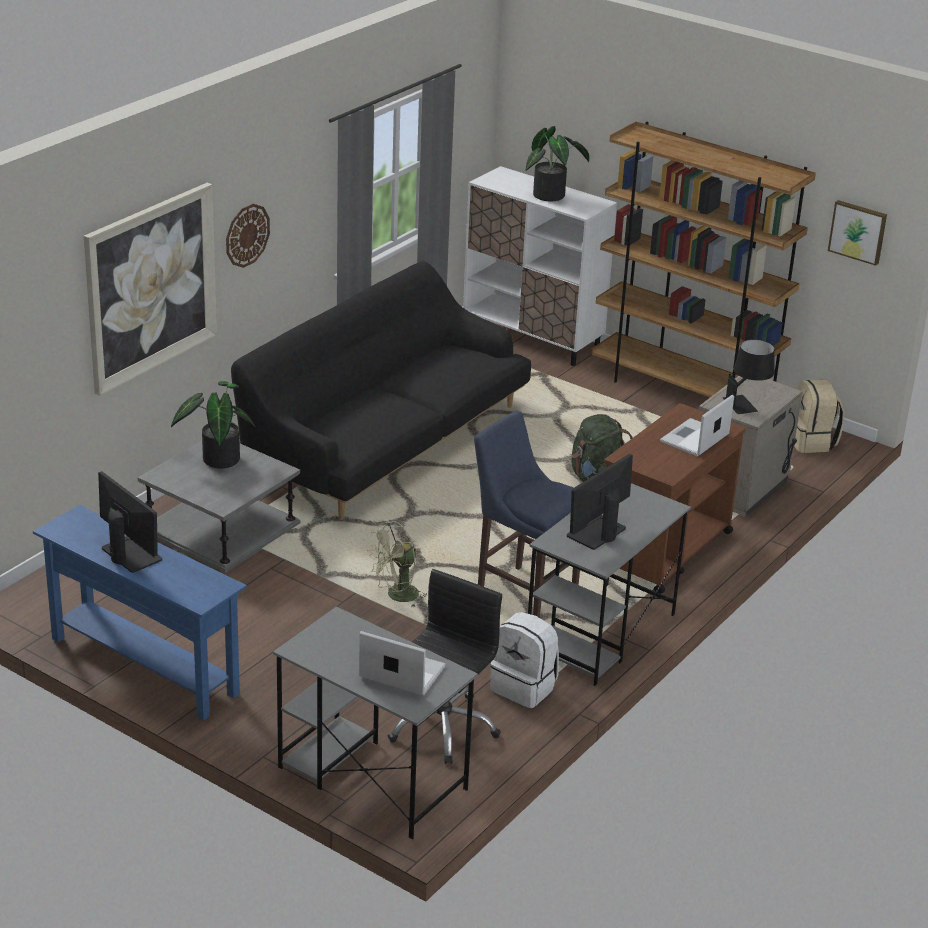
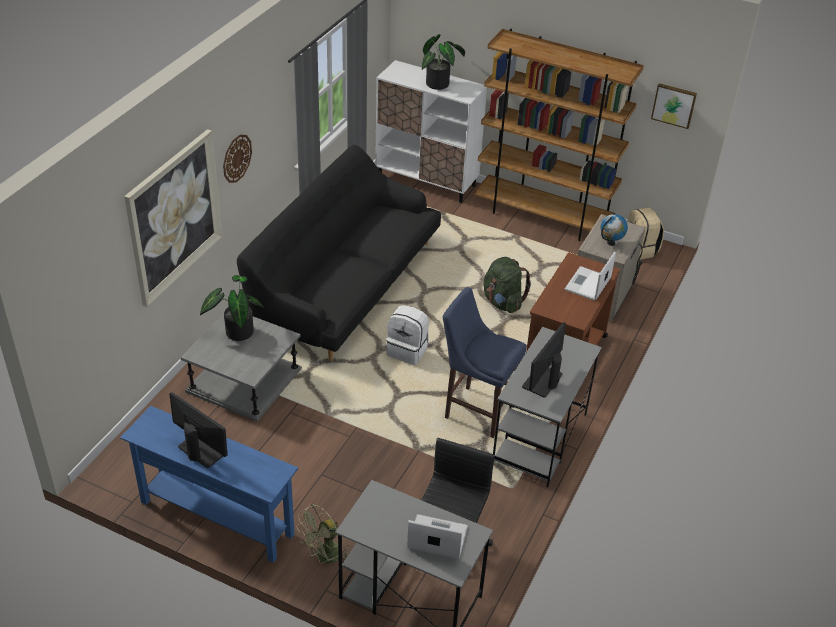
camera: 10 degrees left, 10 degrees up
(397, 597) = (388, 426): green fan -> green fan (324, 557)
(524, 687) = (499, 496): white backpack -> white backpack (408, 350)
(747, 403) = (611, 243): black table lamp -> globe

